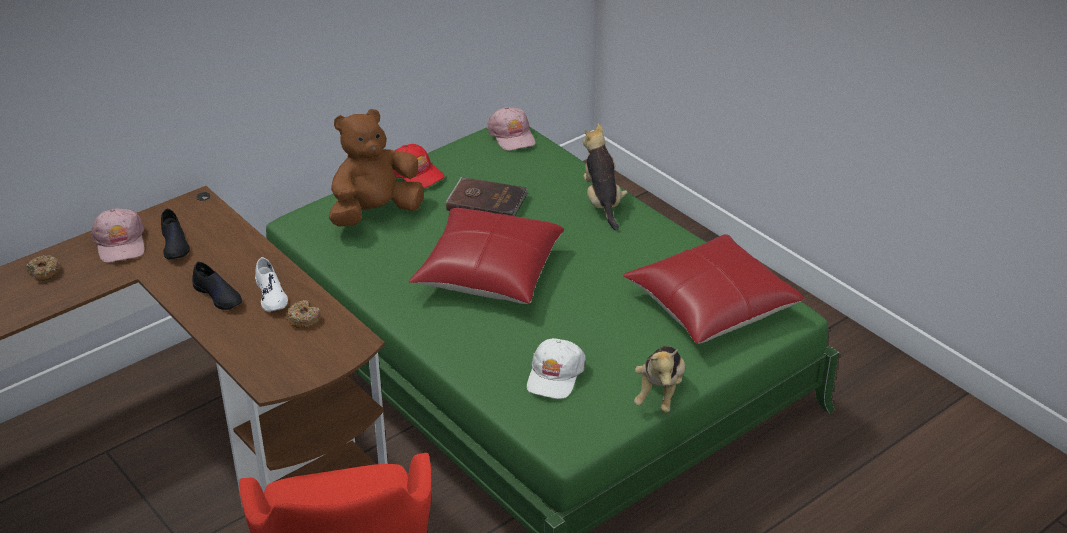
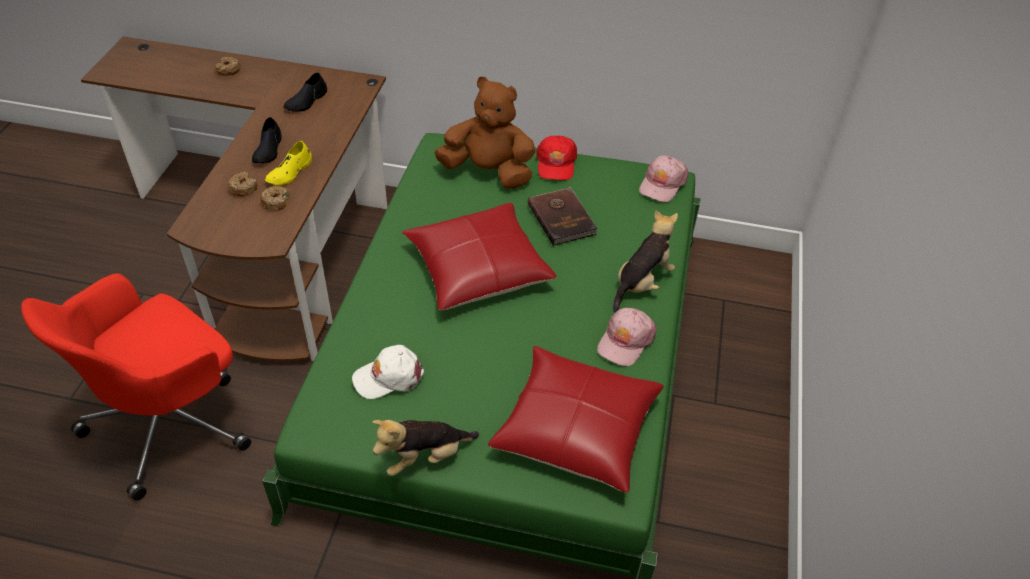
camera: 50 degrees right, 10 degrees up
(120, 243) = (286, 79): pink cap -> pink cap (625, 341)
(256, 331) = (243, 188): none -> donut
(271, 295) = (290, 172): white shoe -> yellow shoe

